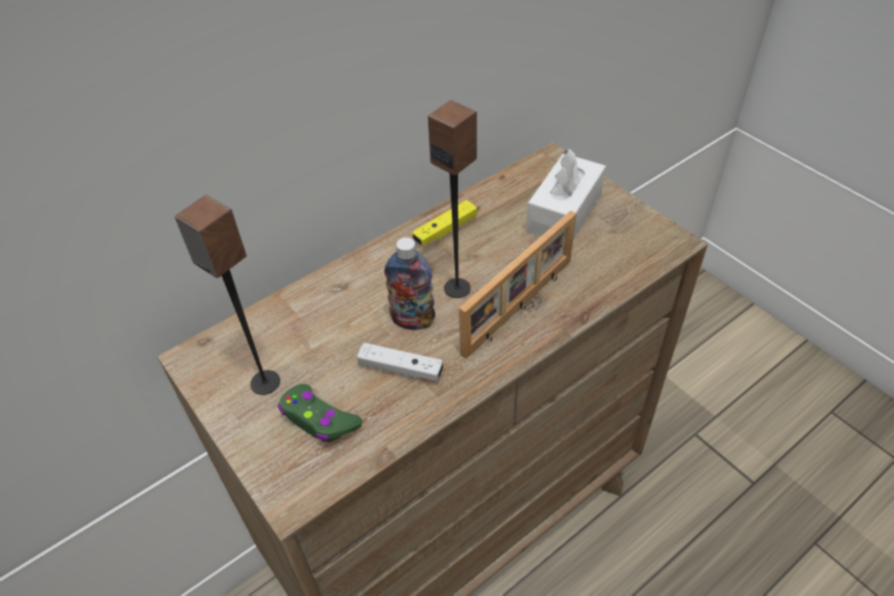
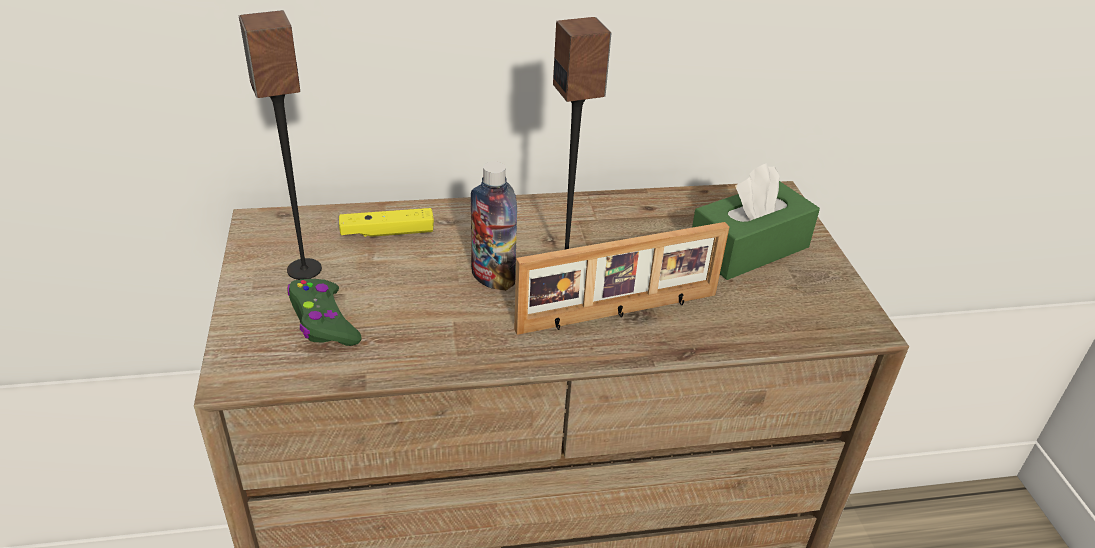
camera: 25 degrees right, 10 degrees down
(400, 369) = (441, 314): white game controller -> none
(445, 230) = (598, 214): yellow game controller -> yellow game controller (387, 232)
(564, 212) = (748, 248): white tissue box -> green tissue box

